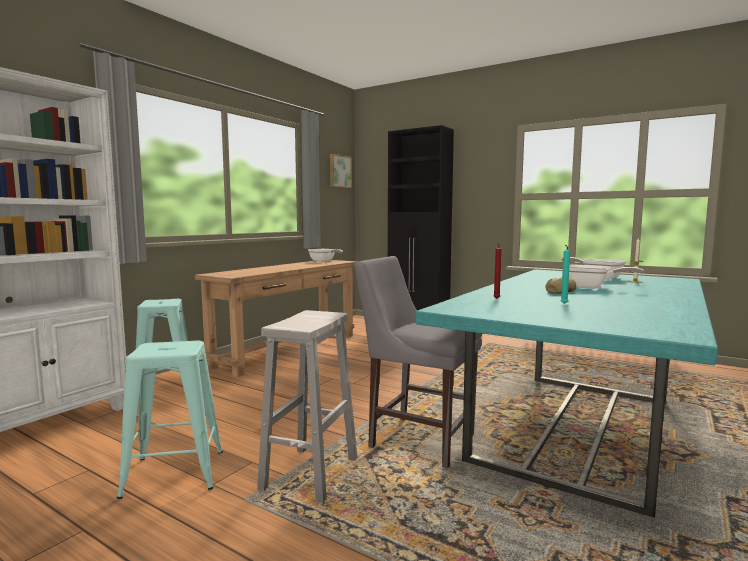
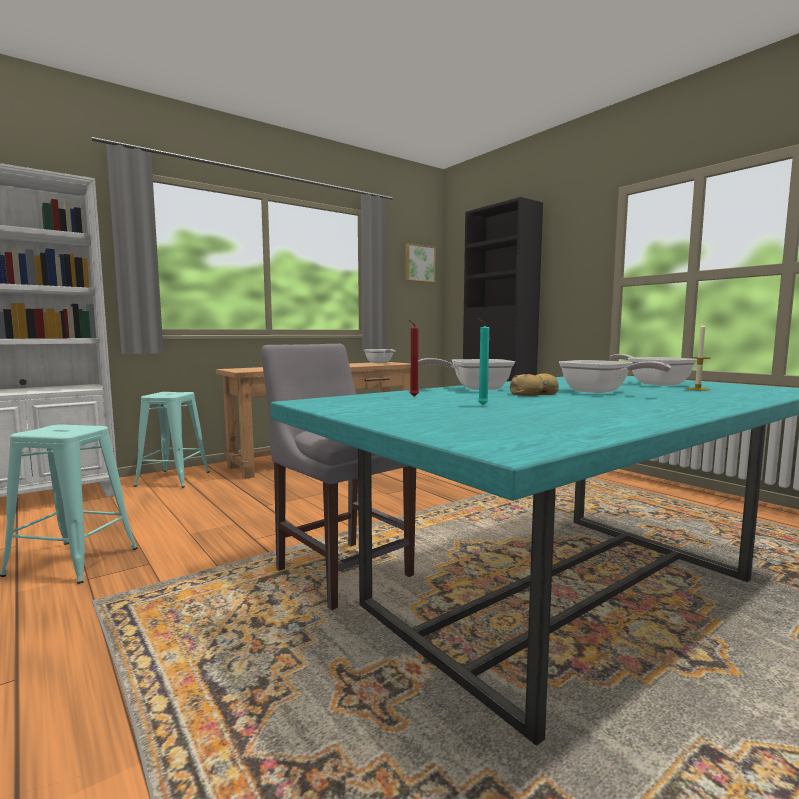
camera: 20 degrees right, 0 degrees up
(309, 474) = (183, 587): white stool -> none
(508, 288) = (474, 388): none -> frying pan

